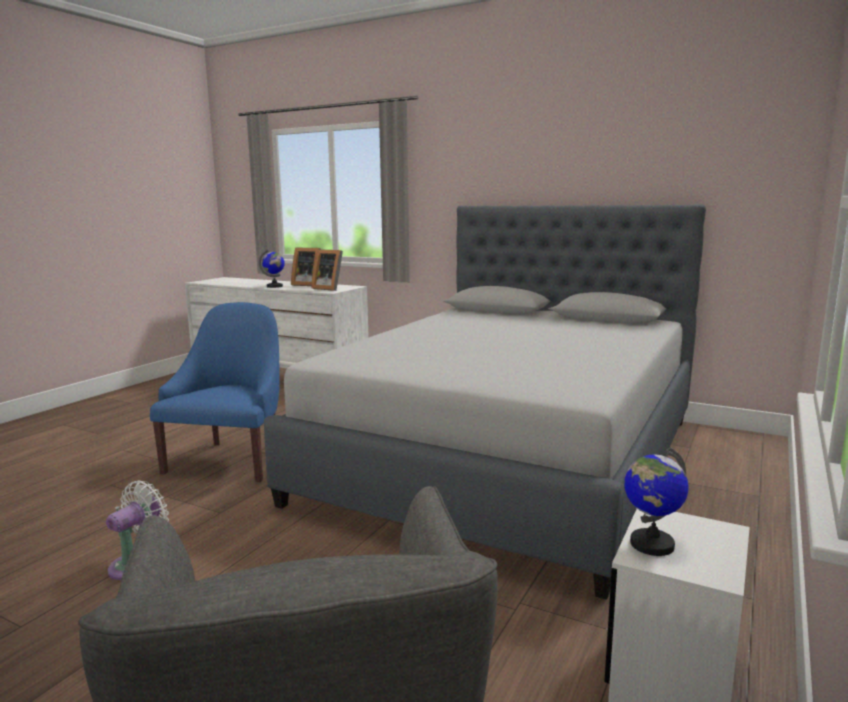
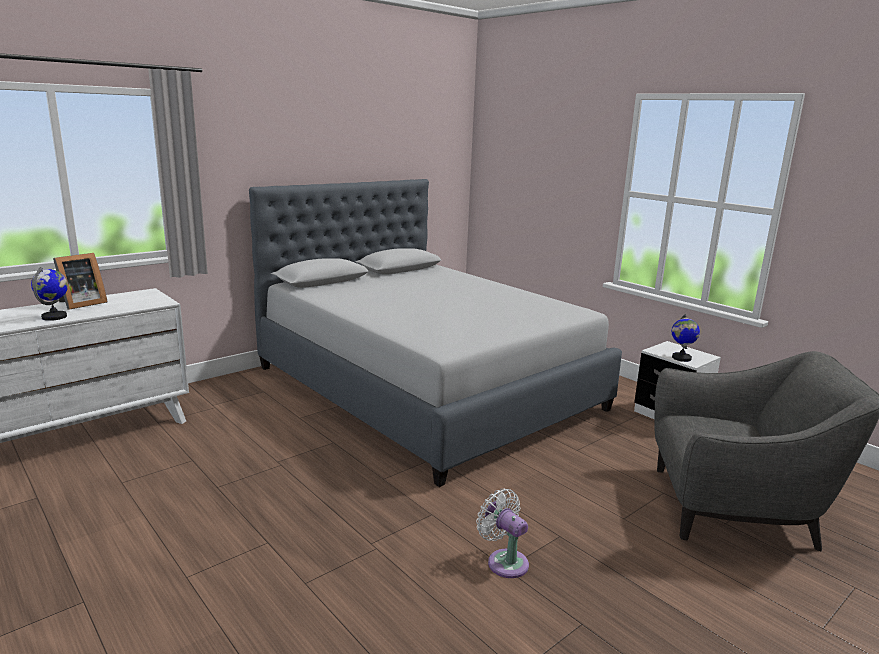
camera: 70 degrees left, 5 degrees up
(231, 460) = (310, 499): blue armchair -> none
(329, 288) = (139, 300): picture frame -> none

